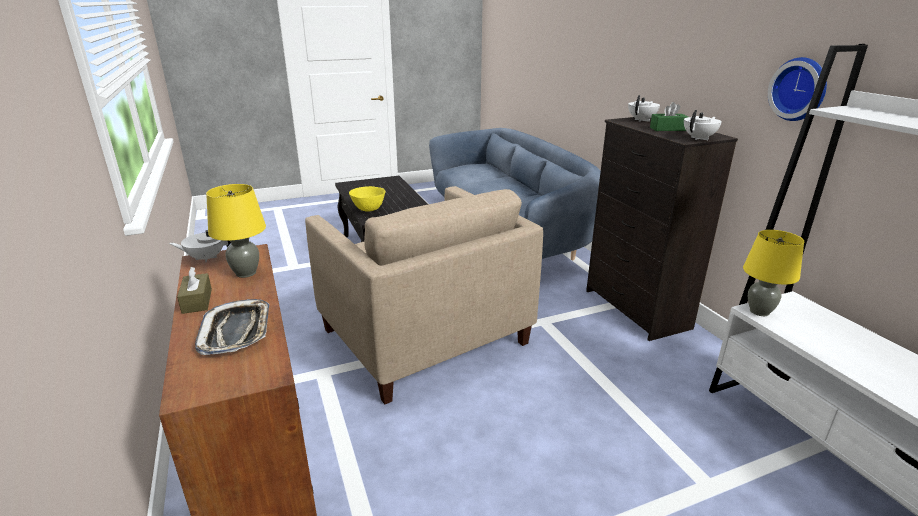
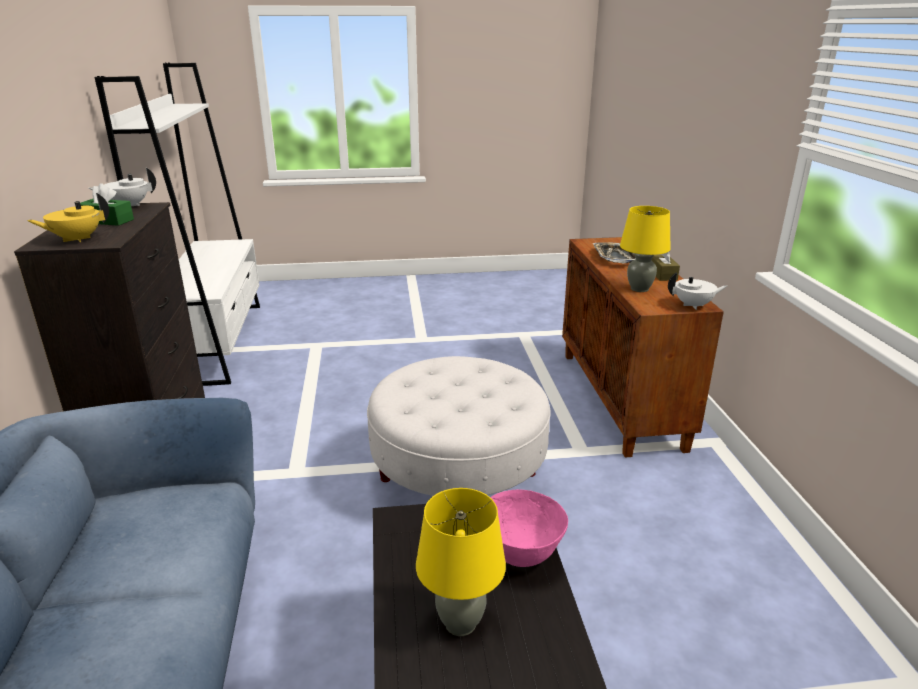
camera: 165 degrees left, 0 degrees up
(369, 210) = (521, 554): yellow bowl -> pink bowl
(424, 336) = (458, 476): beige armchair -> white ottoman
(642, 120) = (76, 239): white teapot -> yellow teapot
(759, 311) = (208, 293): yellow table lamp -> yellow table lamp (460, 623)
(800, 89) = (74, 132): wall clock -> none

